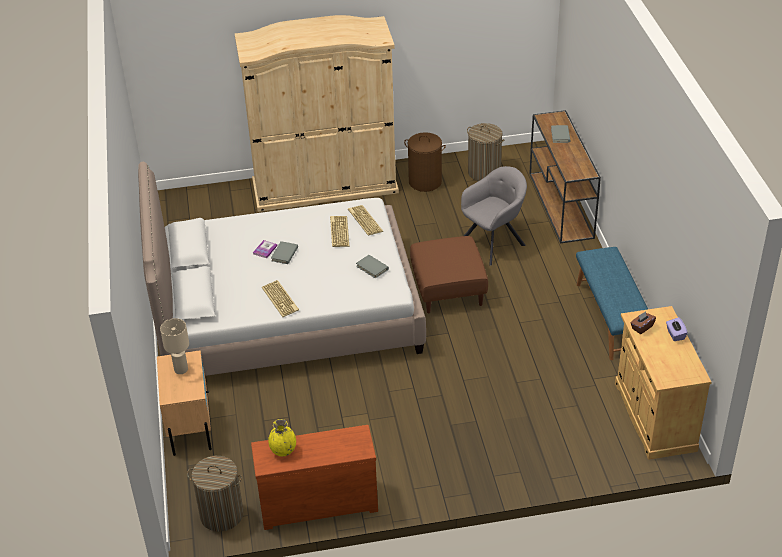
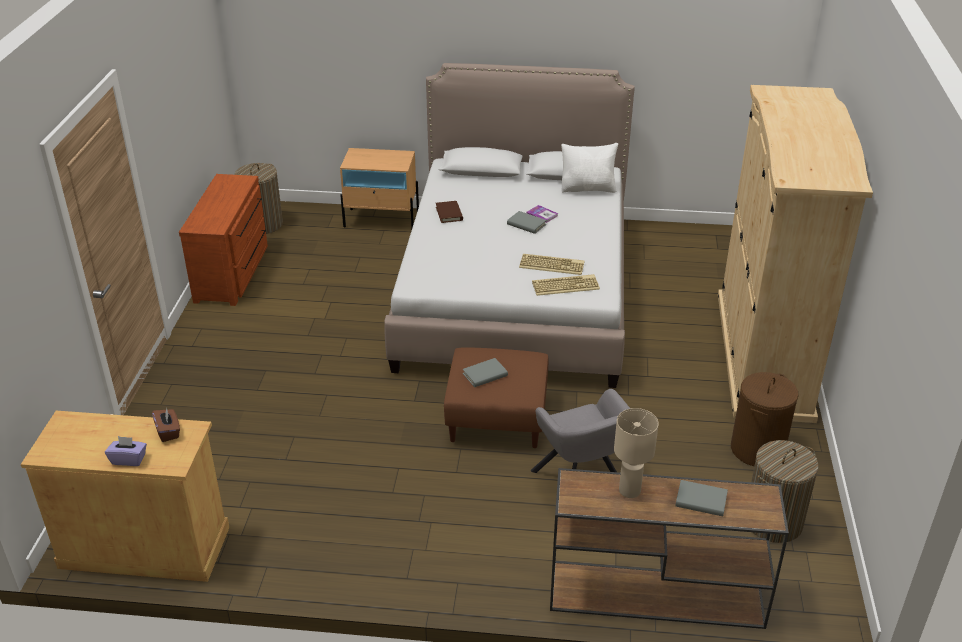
camera: 105 degrees right, 5 degrees down
(181, 370) = (386, 160): beige table lamp -> beige table lamp (629, 491)
(213, 233) = (588, 188): none -> white pillow
(281, 299) = (449, 214): keyboard -> brown book
(283, 451) = (232, 188): yellow vase -> none
(372, 268) = (467, 275): grey book -> grey book (485, 375)
(611, 318) = (353, 567): blue bench -> none

